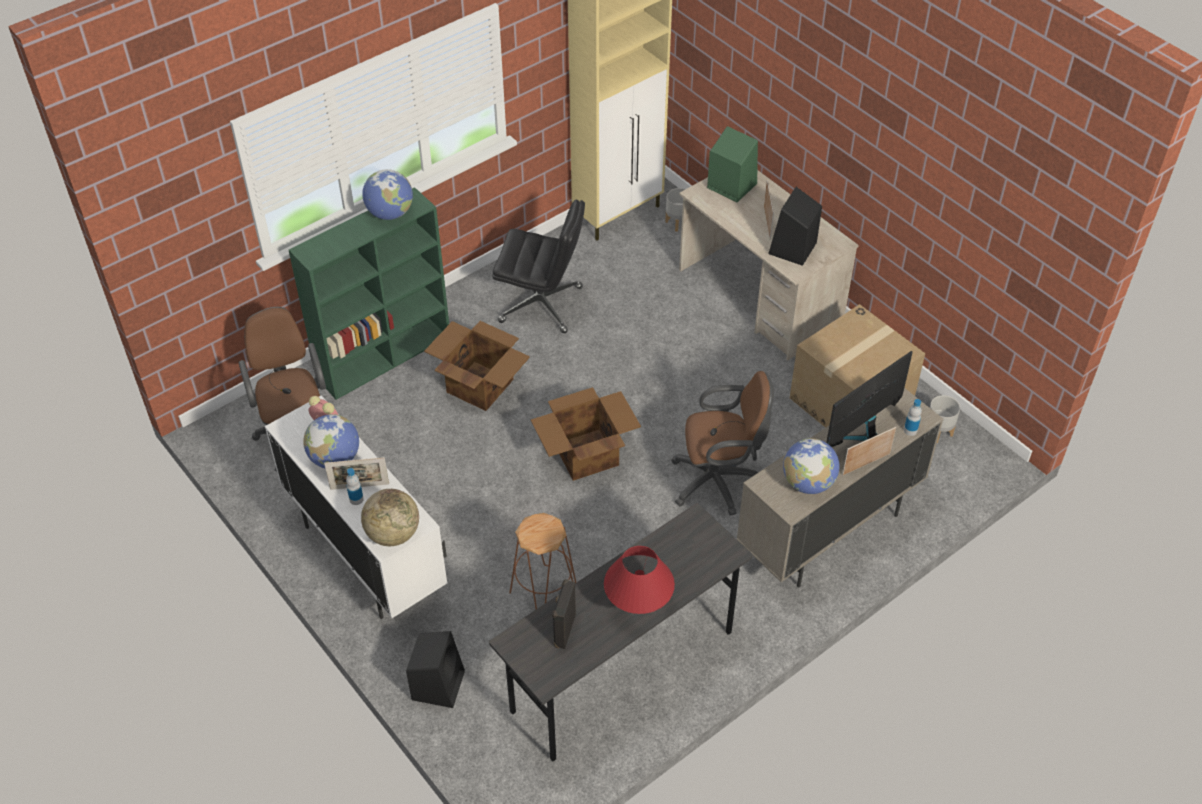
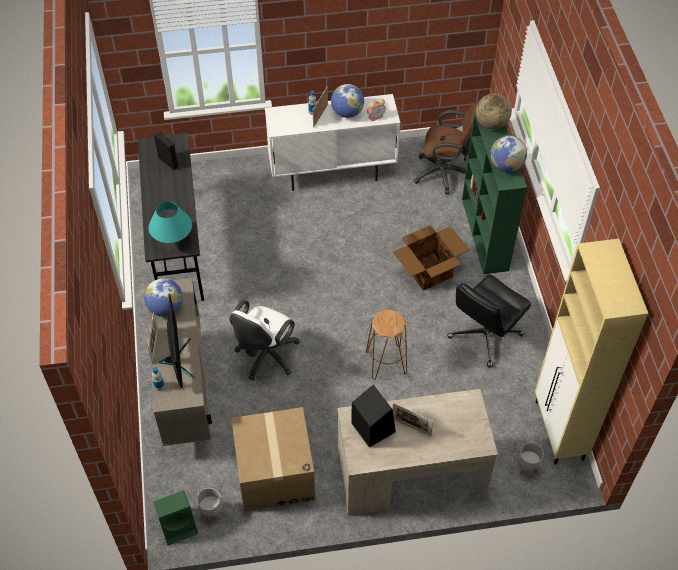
camera: 120 degrees right, 5 degrees up
(393, 534) = (278, 118): globe -> globe (491, 124)
(438, 684) = (232, 172): black speaker -> none
(544, 593) = (251, 236): brown stool -> brown stool (386, 363)
(585, 454) = (335, 299): cardboard box -> none
(638, 605) = (157, 197): red table lamp -> none
(698, 542) = (173, 240): none -> turquoise table lamp
(719, 481) = (265, 357): brown office chair -> white office chair
(730, 185) = (468, 426): green speaker -> green speaker (179, 525)

